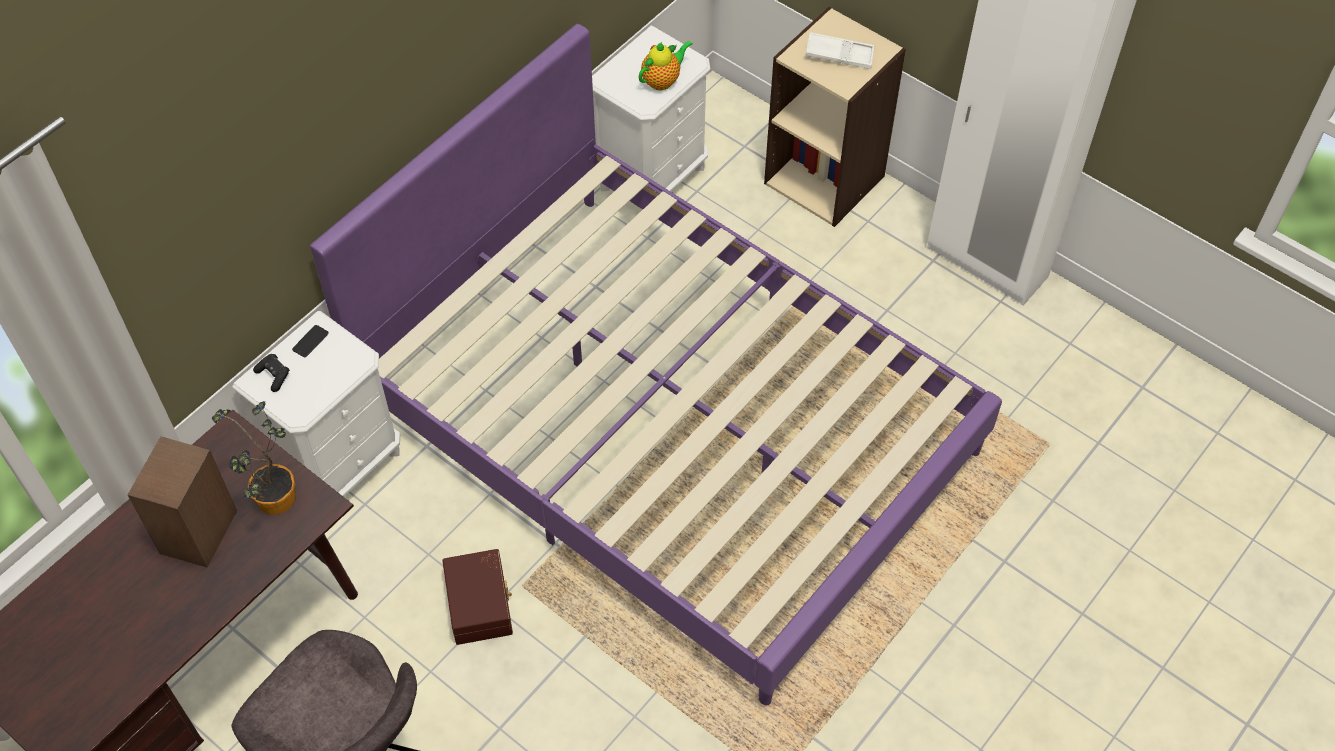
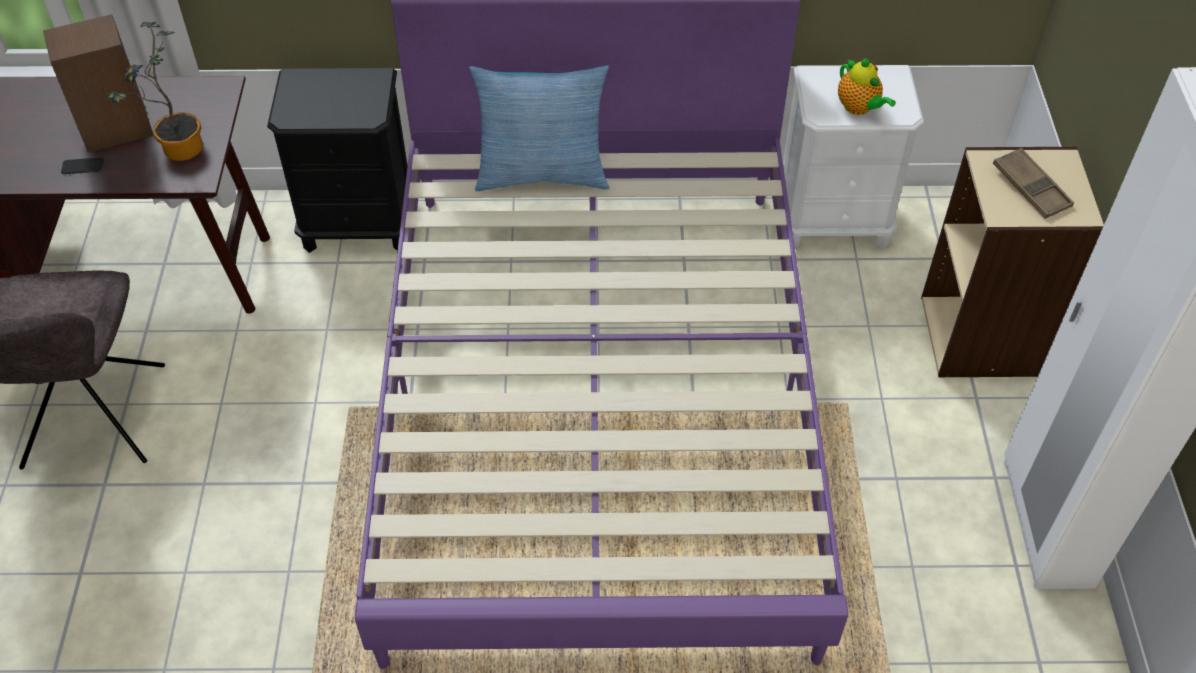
camera: 50 degrees right, 5 degrees down
(274, 376) = (308, 84): black game controller -> none
(310, 341) = (359, 82): phone -> phone (83, 166)
(339, 464) = (359, 224): white nightstand -> black nightstand
(480, 302) = (542, 174): none -> pillow
(481, 603) = (310, 393): brown storage box -> none
(663, 80) = (859, 108): teapot -> teapot turned 45 degrees clockwise
(839, 55) = (1030, 188): white tray -> brown tray

